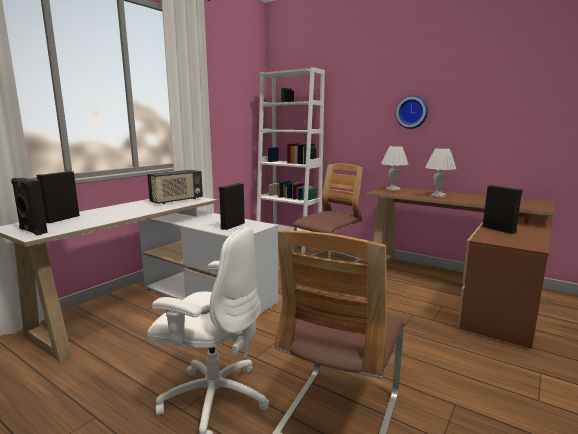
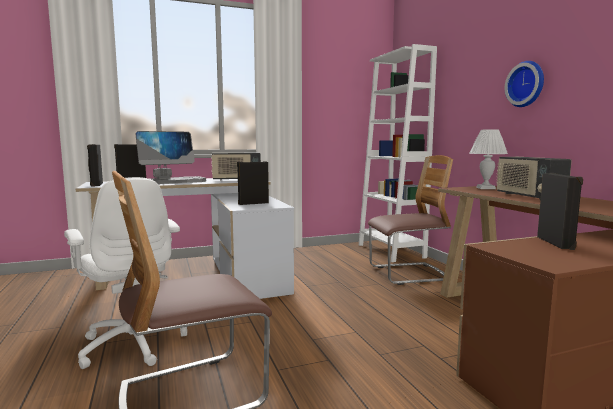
camera: 35 degrees right, 5 degrees down
(111, 214) = (166, 182): none -> monitor
(438, 196) = (528, 196): white table lamp -> radio

